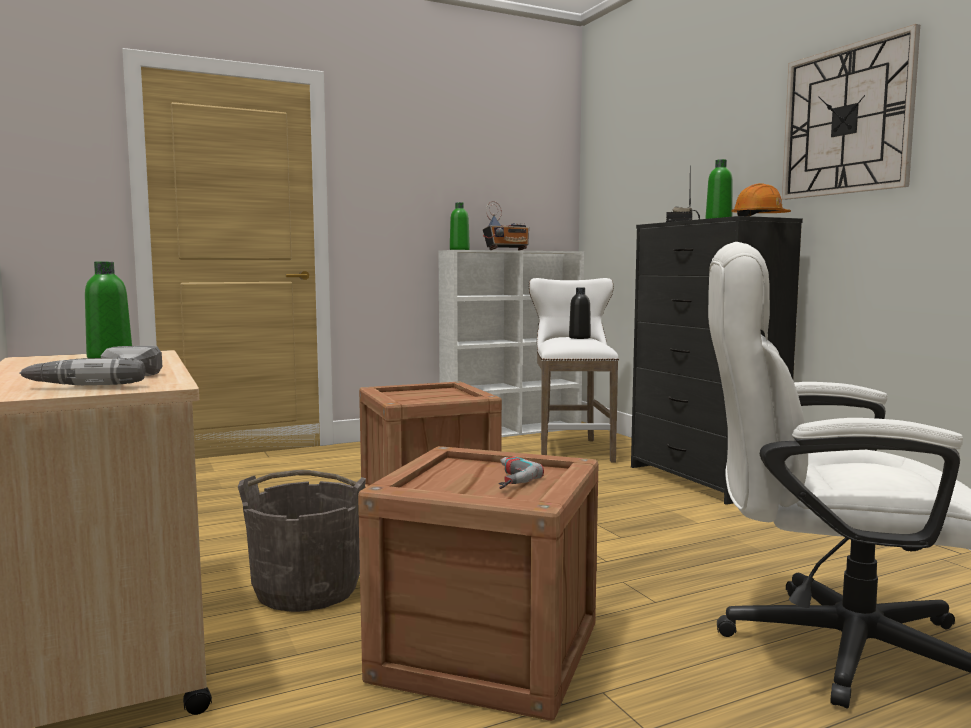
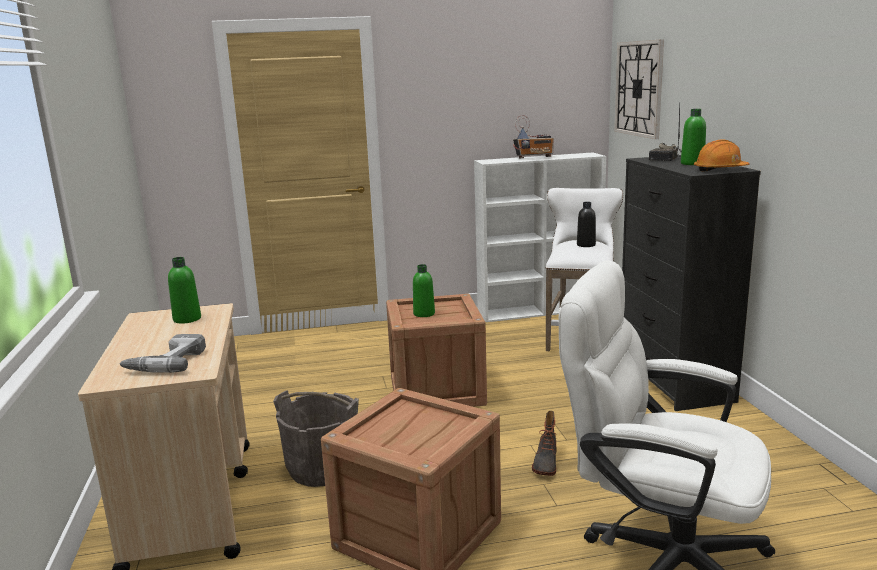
camera: 15 degrees right, 10 degrees up
(459, 250) = (491, 160): green bottle -> green bottle (424, 314)
(503, 480) = (422, 429): power drill -> none
(610, 560) = (545, 462): none -> boot
(846, 120) = (800, 87): wall clock -> wall clock (639, 88)

